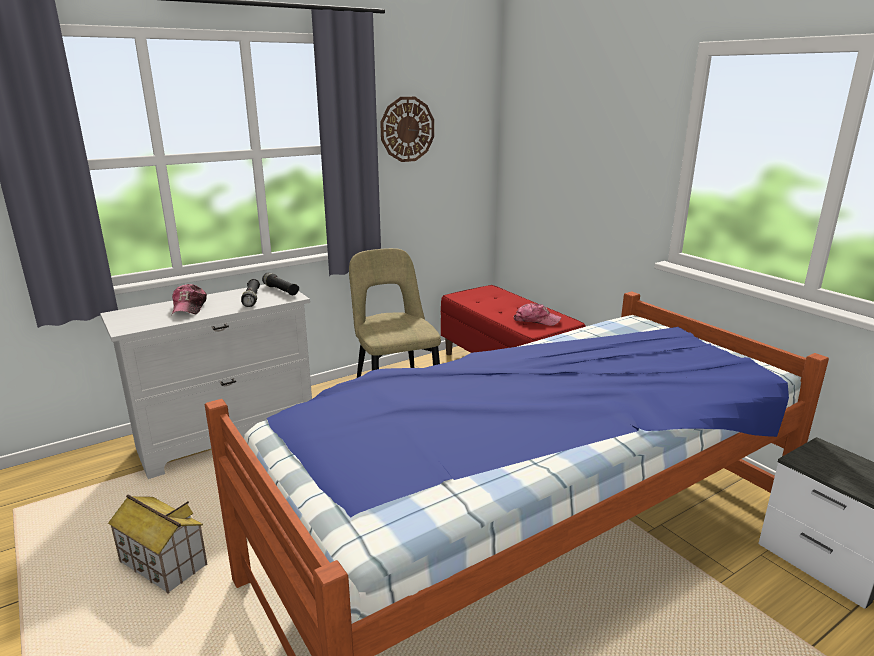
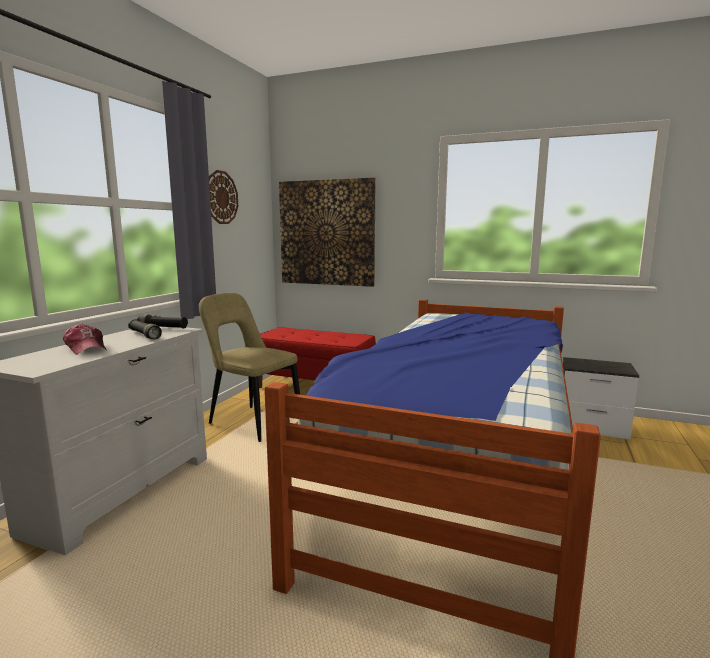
camera: 35 degrees left, 10 degrees down
(162, 564) = (180, 615): toy house -> none
(536, 320) = (342, 338): cap -> none
(549, 173) = (326, 233): none -> picture

